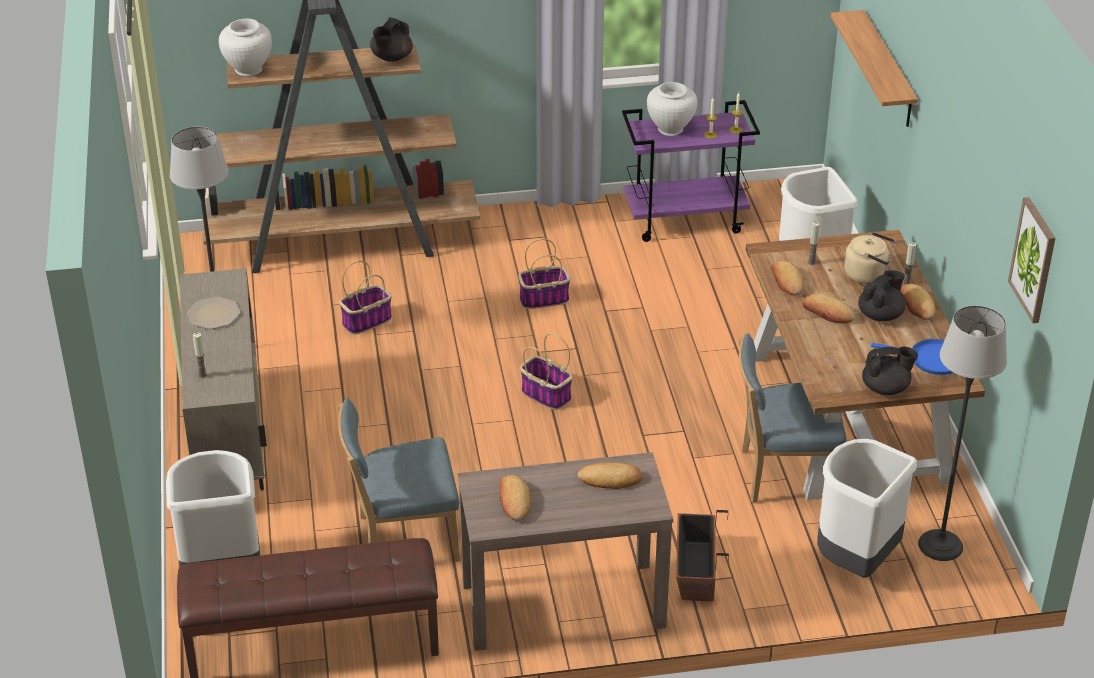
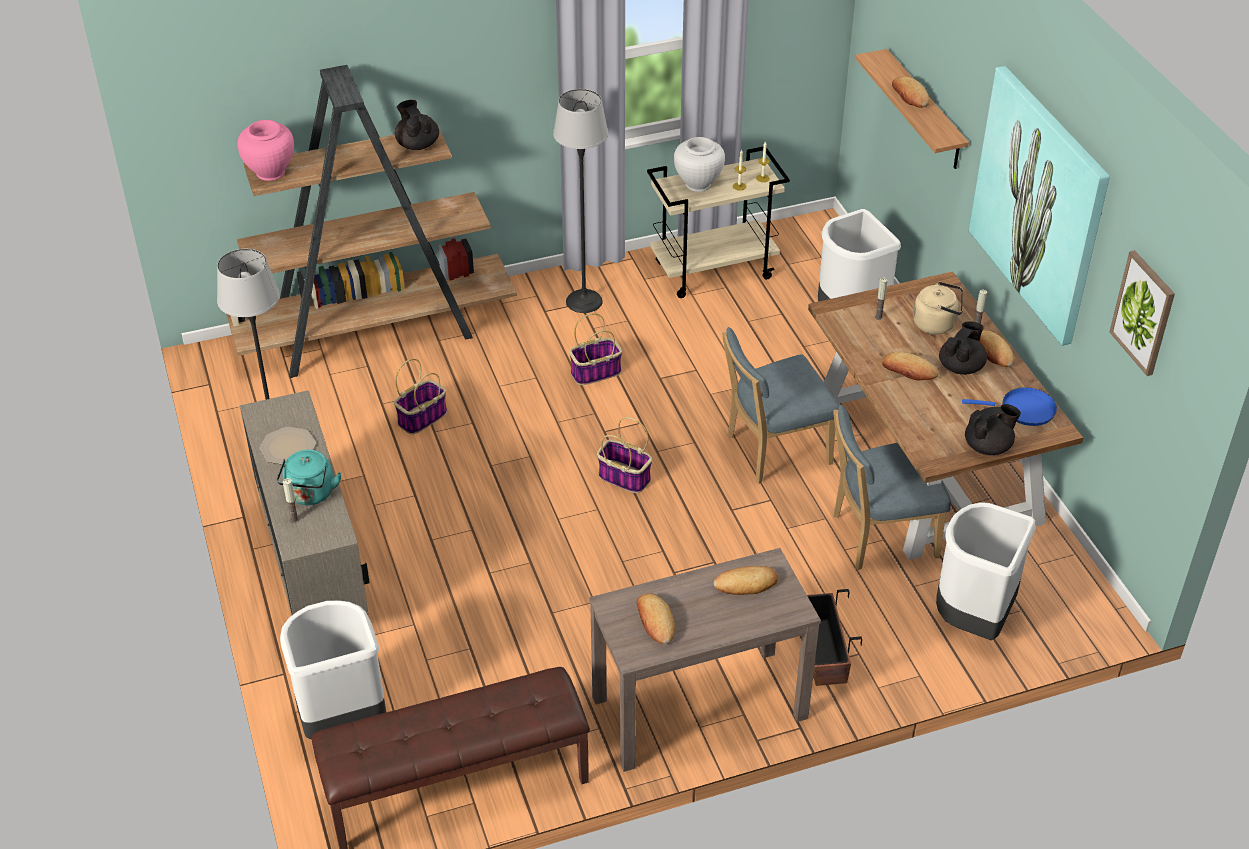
camera: 10 degrees left, 5 degrees up
(223, 356) = (310, 495): none -> turquoise kettle
(248, 69) = (270, 172): white vase -> pink vase
(391, 58) = (417, 144): black teapot -> black teapot turned 135 degrees clockwise
(403, 539) = (519, 656): blue chair -> blue chair (773, 451)
(686, 220) = (714, 270): purple cart -> beige cart
(787, 281) = (860, 340): bread -> bread (910, 96)
(941, 545) = (1049, 591): floor lamp -> floor lamp (584, 301)
(965, 157) = (1040, 204): none -> picture

